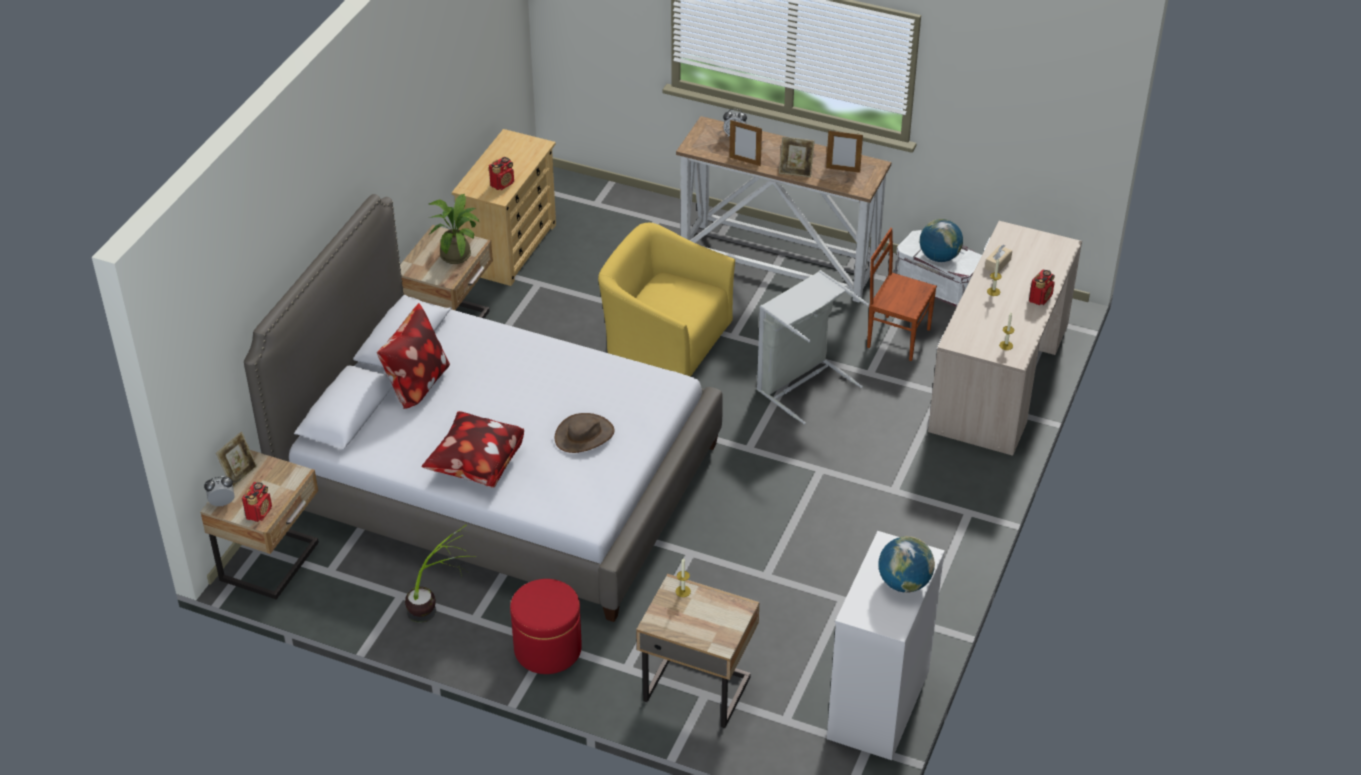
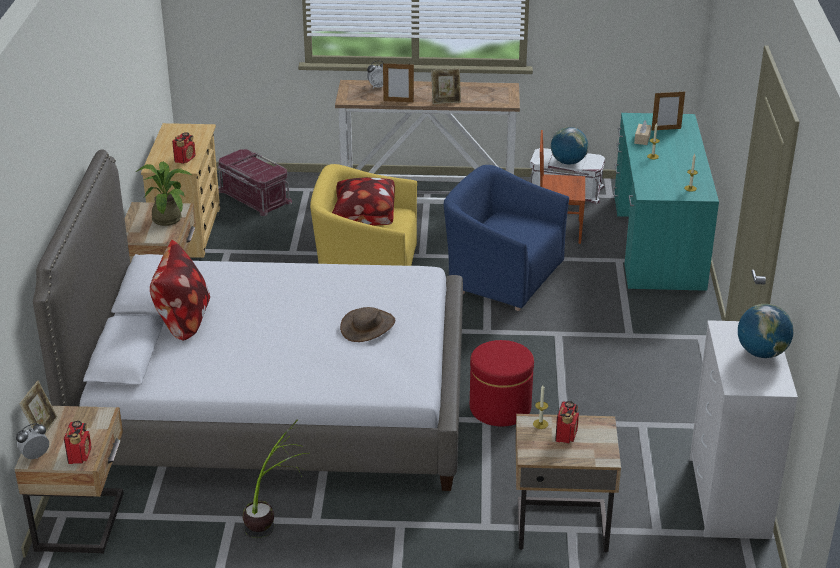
camera: 20 degrees left, 10 degrees down
(475, 466) = (278, 372): pillow -> pillow (363, 219)
(547, 649) = (401, 529): red ottoman -> red ottoman (500, 408)
(597, 217) = (253, 197): none -> red storage box
(802, 384) = (502, 276): grey laundry basket -> blue armchair
(843, 170) = (484, 94): picture frame -> picture frame (666, 129)
(998, 377) = (657, 240): beige desk -> turquoise desk
(1040, 298) = (692, 154): radio -> radio (566, 435)

